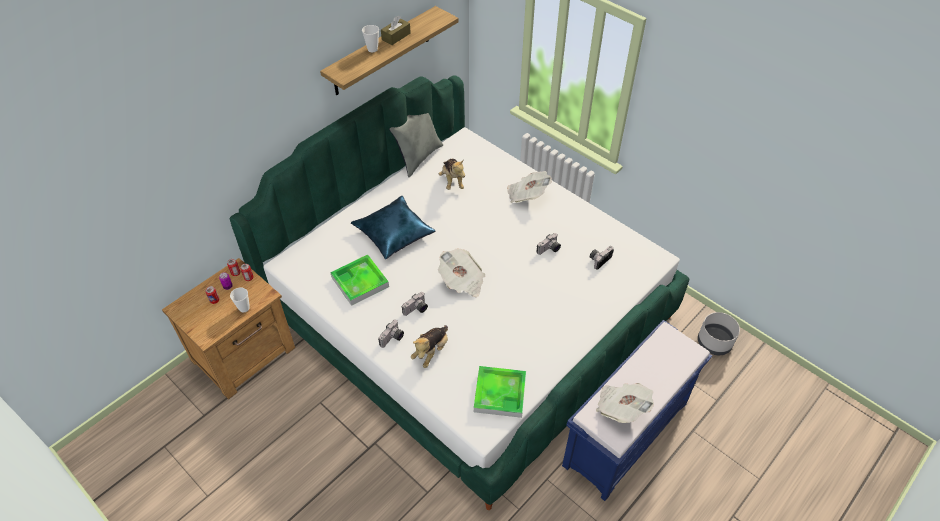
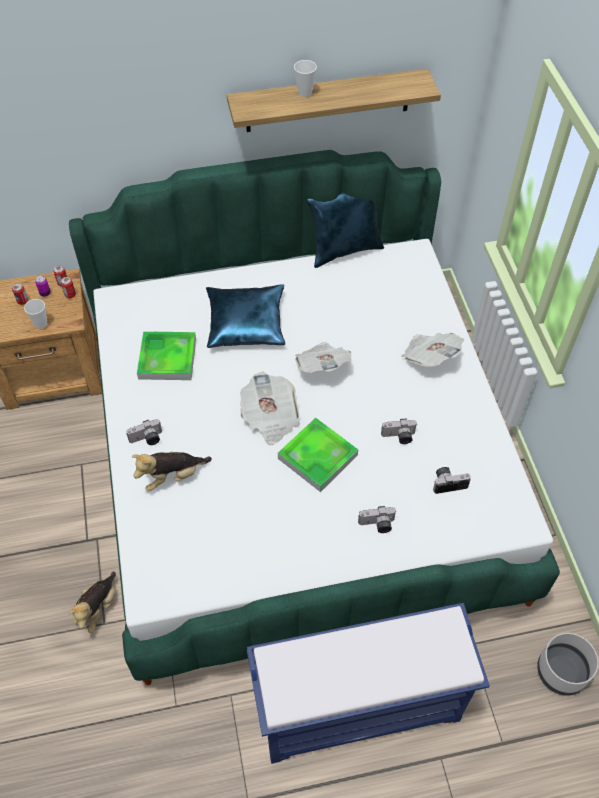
camera: 35 degrees right, 5 degrees up
(396, 36) = (345, 88): brown tissue box -> none
(416, 310) = (196, 422): camera -> camera (377, 525)
(418, 157) = (344, 249): grey pillow -> blue pillow
(452, 181) = (358, 296): plush toy -> plush toy (98, 608)
(500, 393) = (200, 568): tray -> tray (317, 457)
(621, 407) = (315, 673): newspaper -> newspaper (322, 366)

